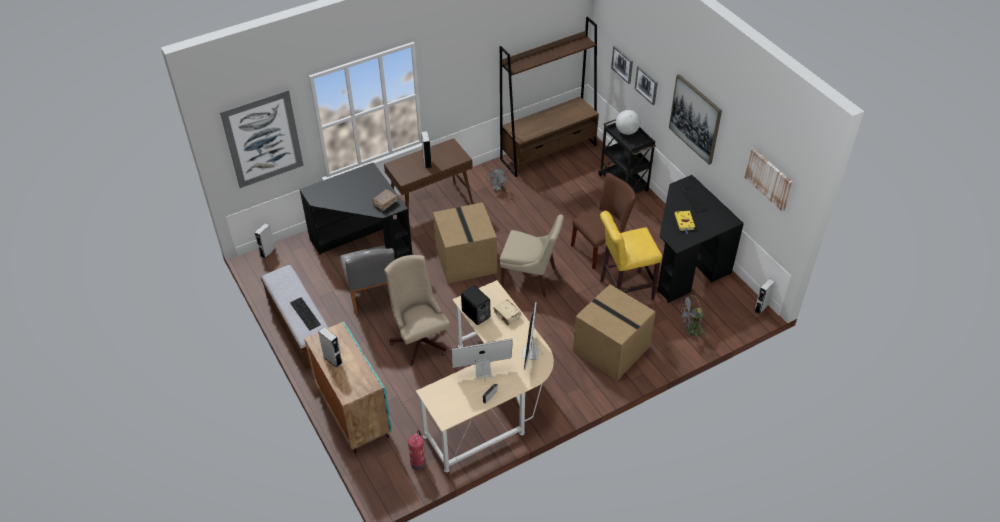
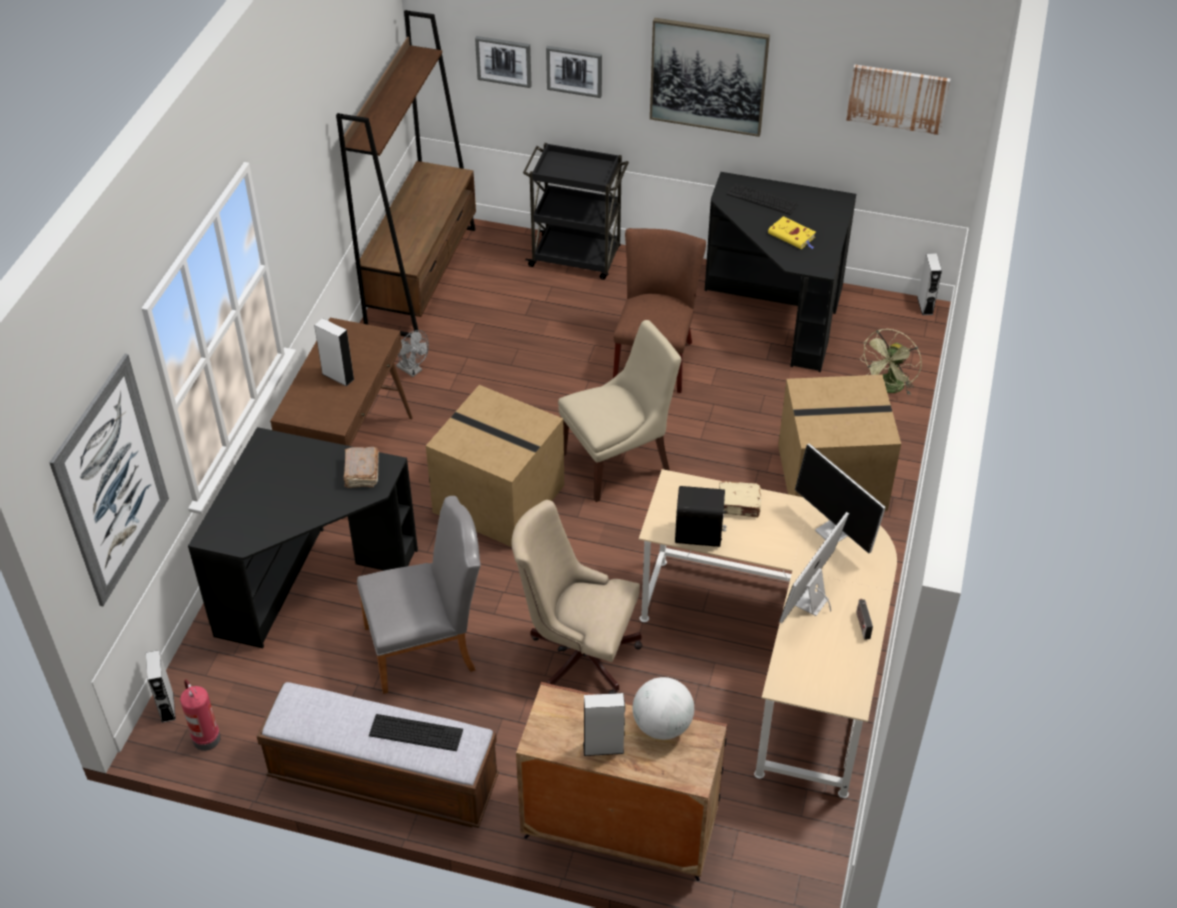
camera: 45 degrees left, 0 degrees up
(352, 411) = (618, 828): turquoise cabinet -> brown cabinet
(372, 296) = (428, 646): grey chair -> grey chair turned 45 degrees counterclockwise
(418, 462) = (795, 817): fire extinguisher -> fire extinguisher (205, 738)
(623, 290) = (751, 394): yellow stool -> none
(627, 131) = (565, 165): globe -> globe (662, 725)
(690, 331) = (888, 388): grey fan -> green fan

